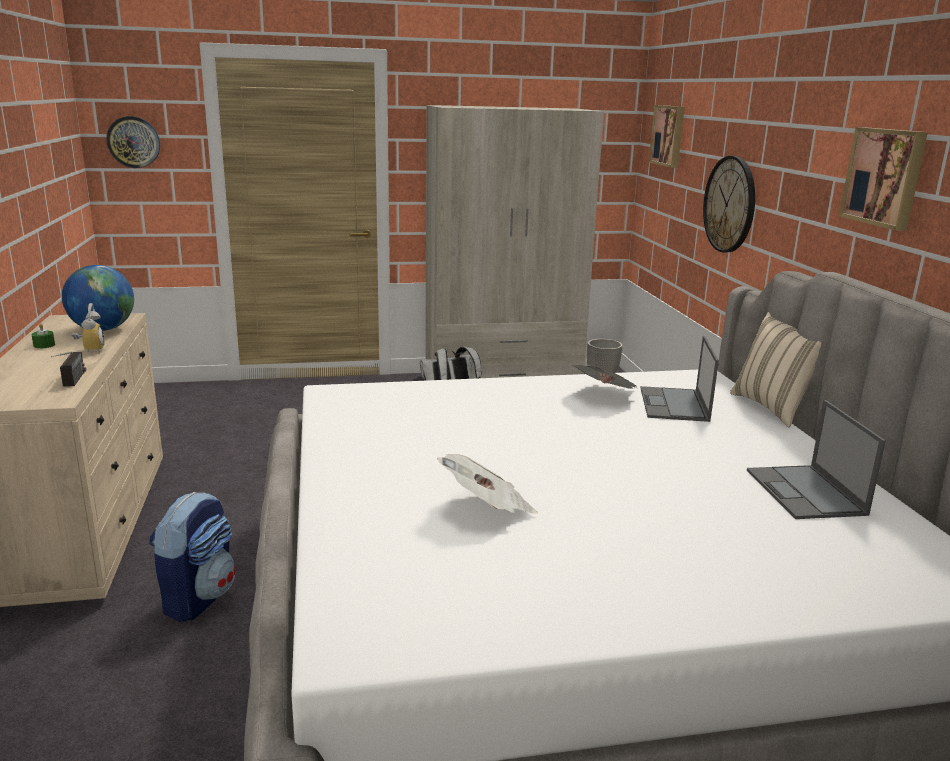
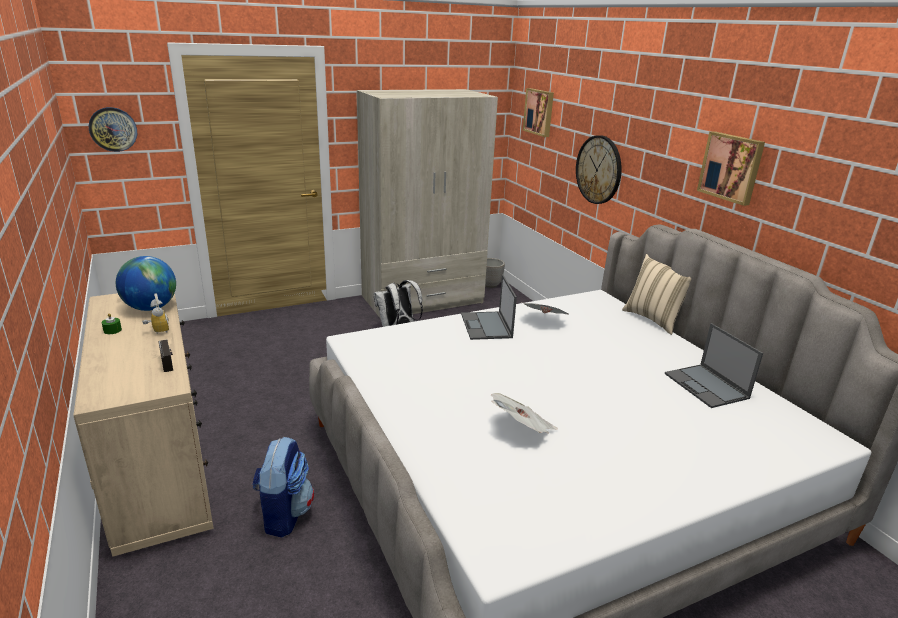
camera: 15 degrees left, 5 degrees up
(674, 405) = (592, 324): laptop -> laptop (486, 326)

